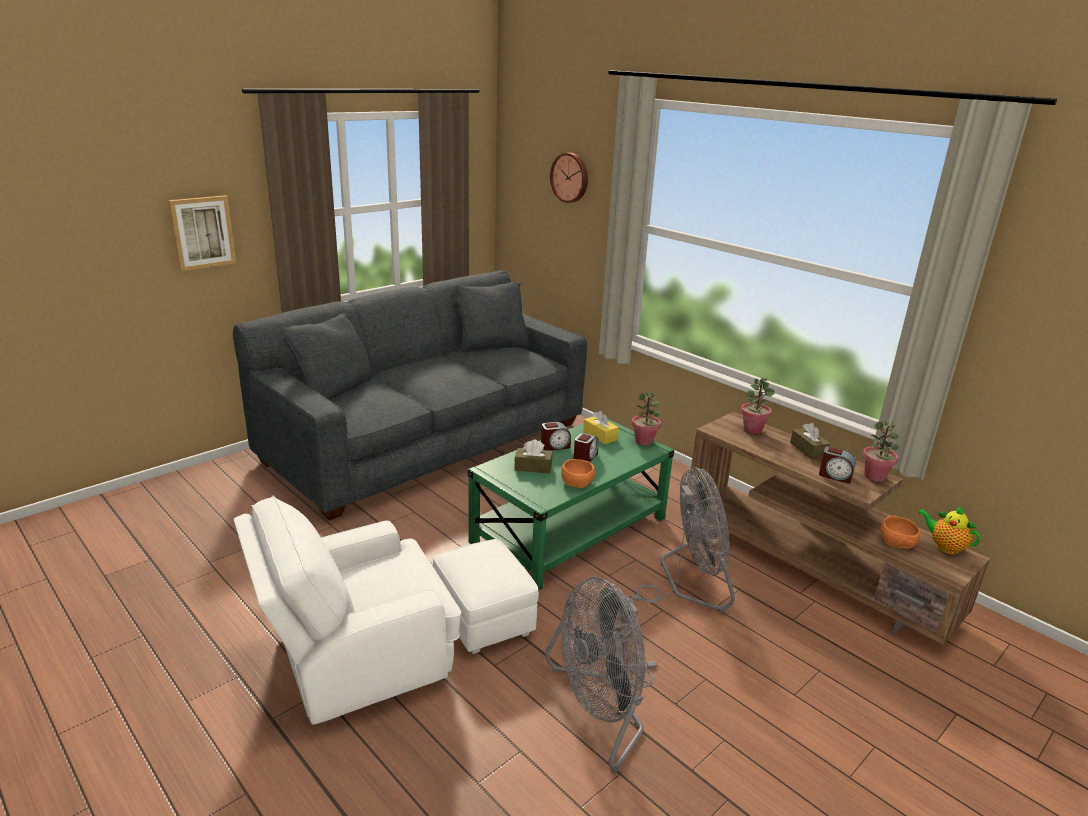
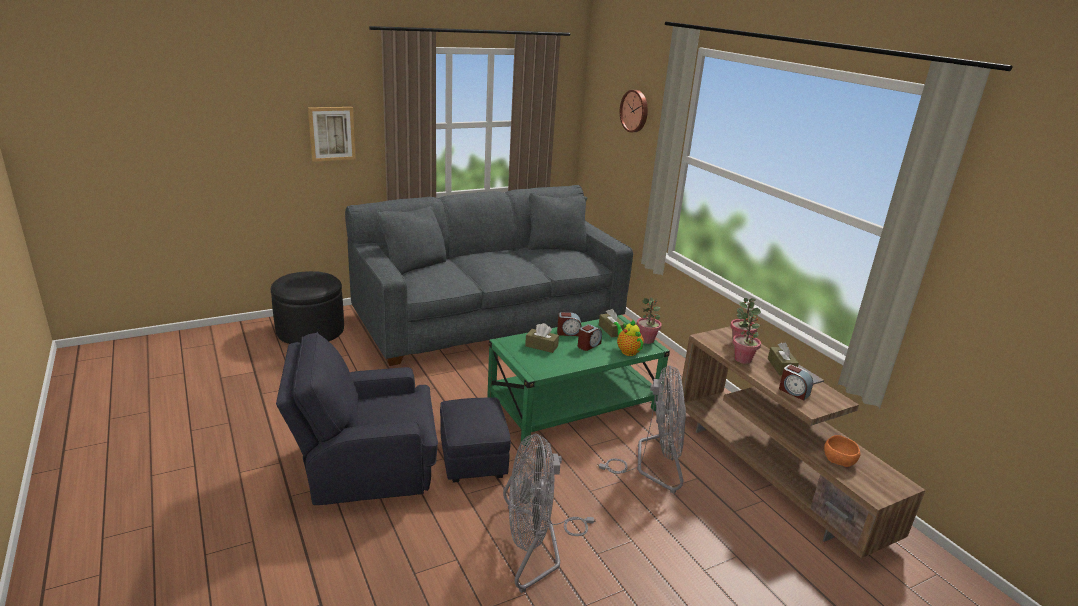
camera: 15 degrees right, 0 degrees up
(204, 491) = (310, 330): none -> black ottoman
(388, 649) = (392, 466): white armchair -> black armchair
(578, 482) = (572, 363): orange bowl -> none
(600, 436) = (611, 330): yellow tissue box -> brown tissue box
(875, 477) = (832, 398): potted plant -> potted plant (743, 359)
(944, 546) = (884, 472): teapot -> teapot (627, 351)

